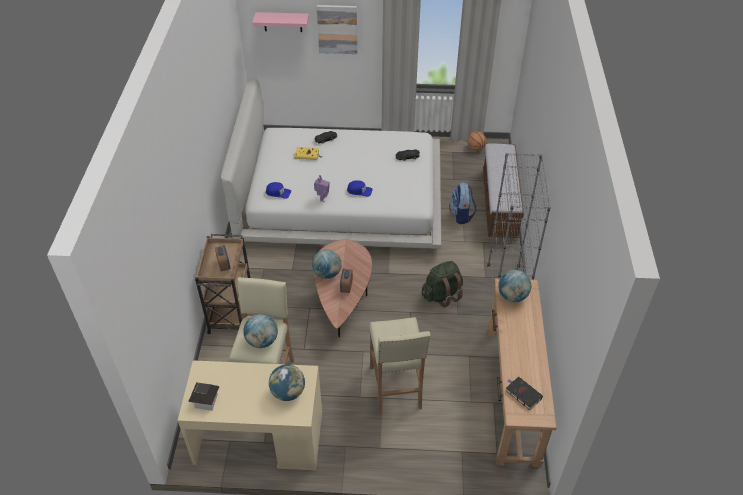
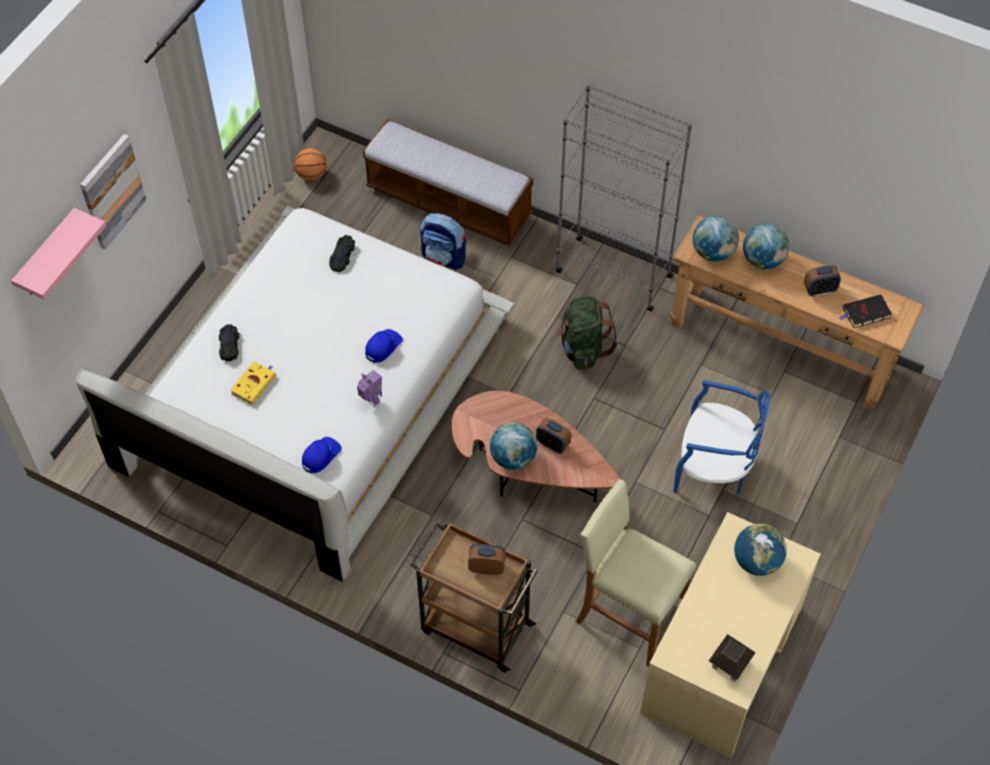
camera: 65 degrees left, 10 degrees up
(262, 341) = (651, 565): globe -> globe (763, 260)
(395, 388) = (713, 468): beige stool -> blue chair
(523, 361) = (819, 290): none -> alarm clock

